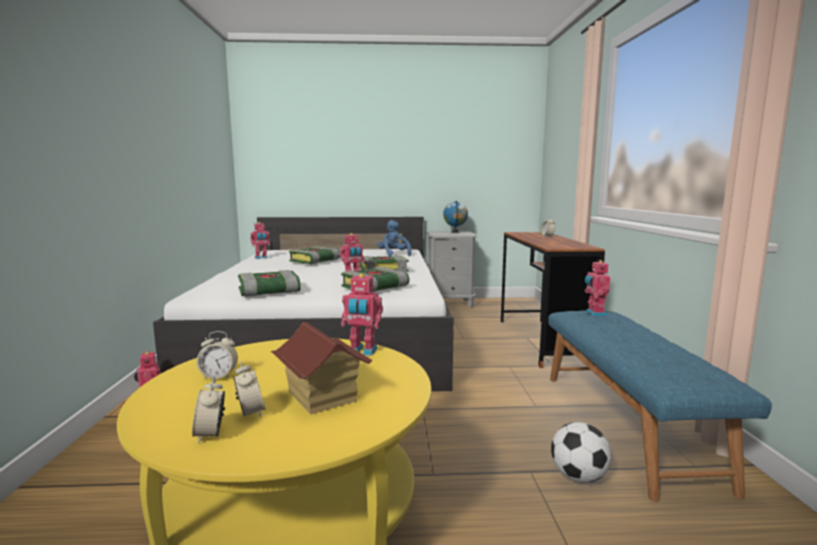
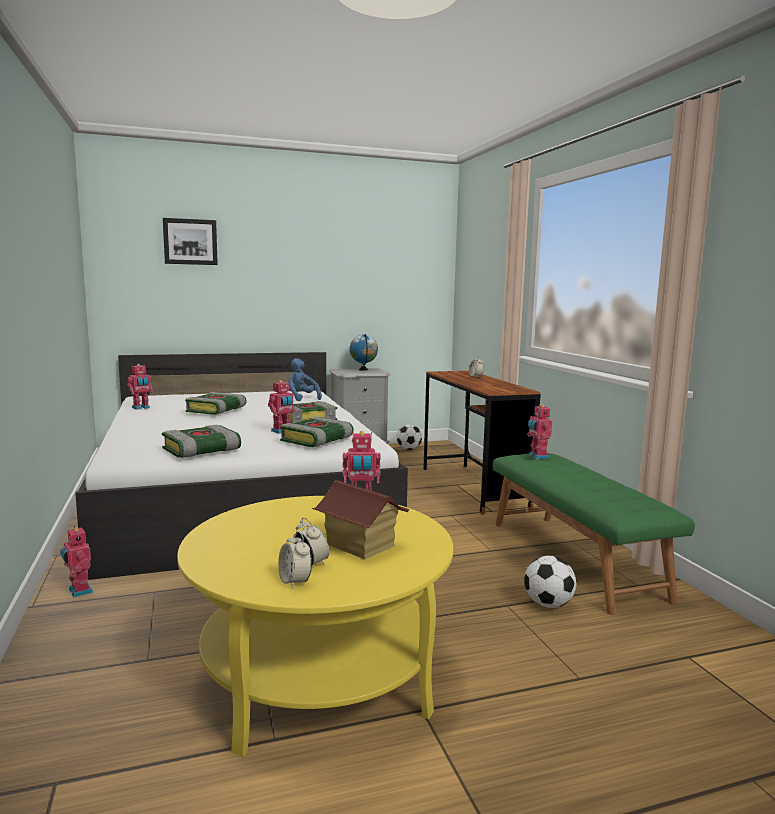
camera: 15 degrees left, 0 degrees up
(219, 376) = (246, 538): alarm clock -> none
(313, 125) = (190, 242): none -> picture
(495, 303) = (408, 449): none -> football
(626, 425) = (575, 558): blue bench -> green bench

